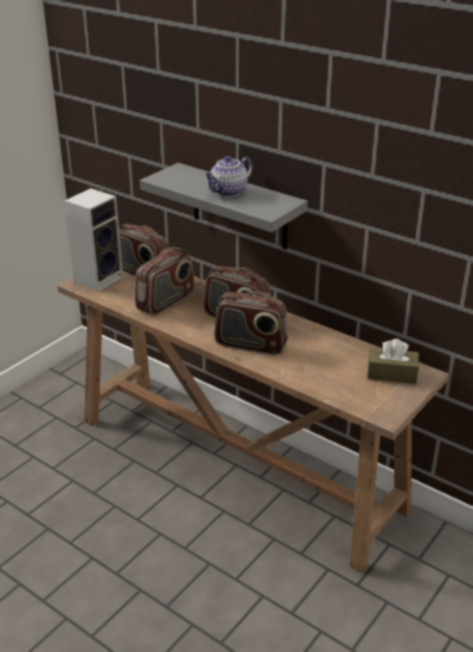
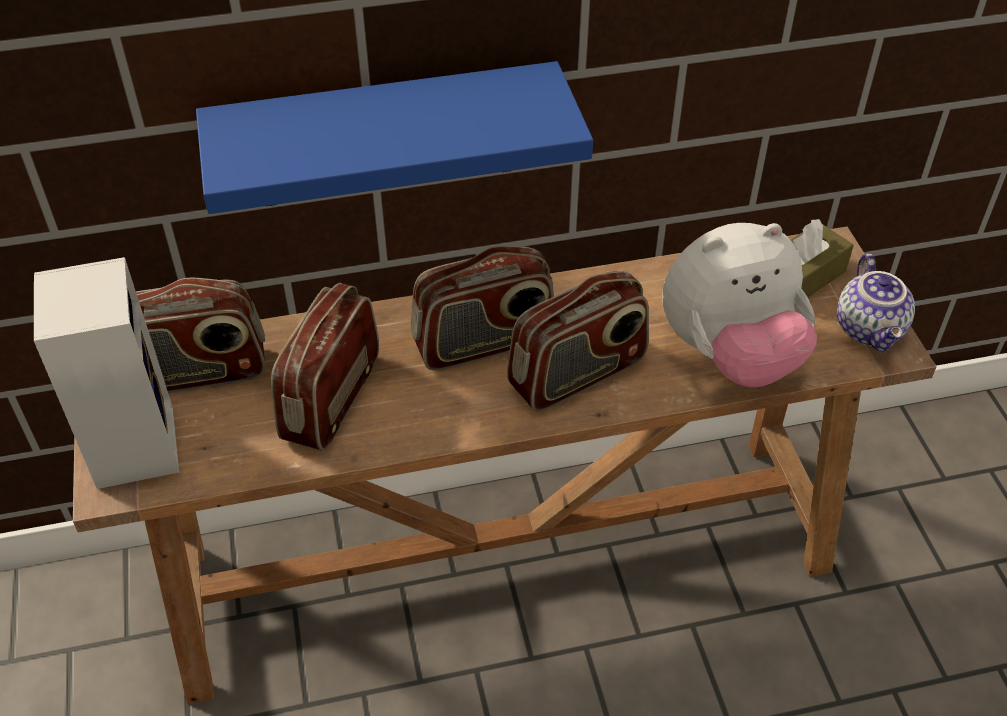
camera: 50 degrees left, 15 degrees up
(166, 301) = (330, 398): radio -> radio turned 150 degrees counterclockwise
(229, 192) = (416, 120): teapot -> teapot (871, 330)
(239, 207) = (385, 136): grey shelf -> blue shelf
(315, 375) = (730, 355): none -> plush toy

